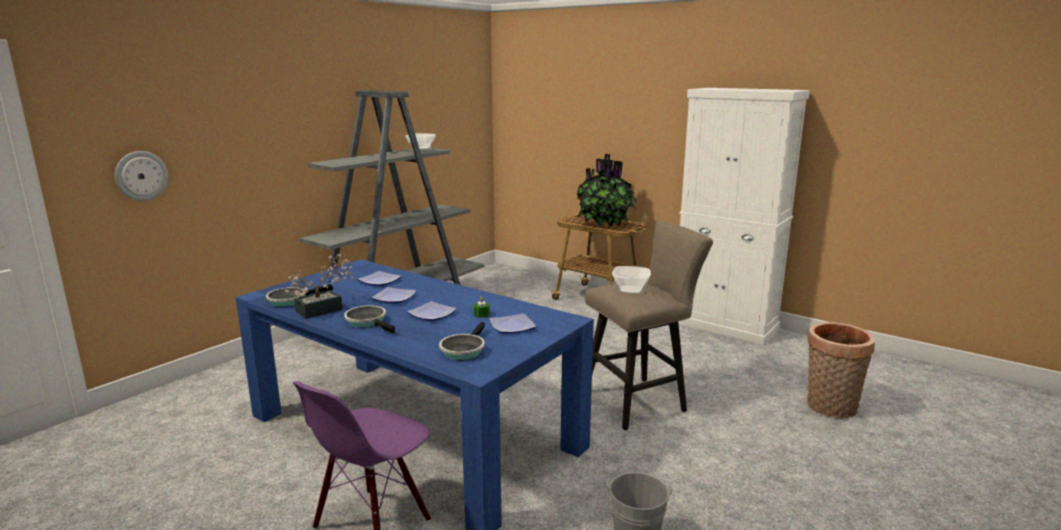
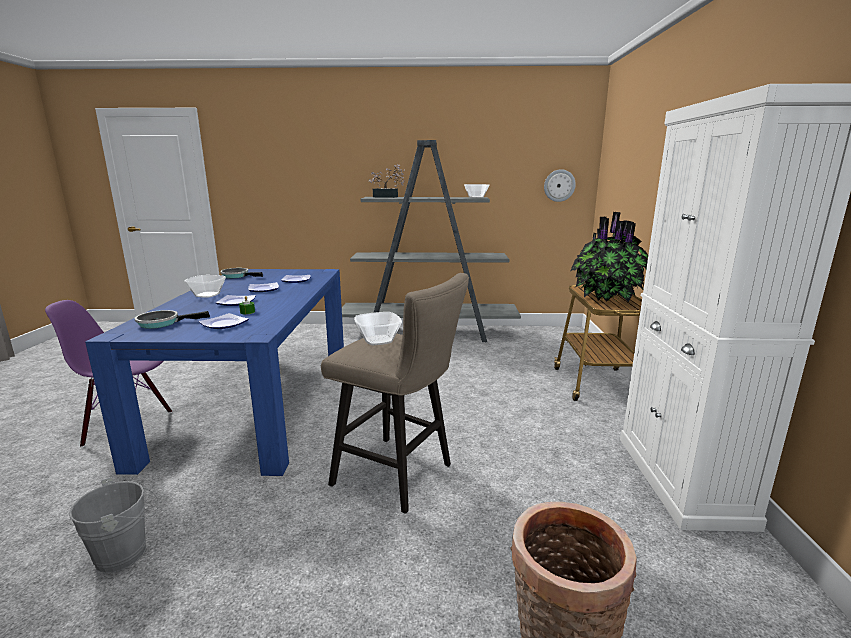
camera: 55 degrees right, 0 degrees up
(141, 175) = (258, 191): wall clock -> wall clock (559, 185)
(324, 309) = (226, 284): potted plant -> potted plant (388, 197)
(368, 322) = (208, 295): frying pan -> bowl

